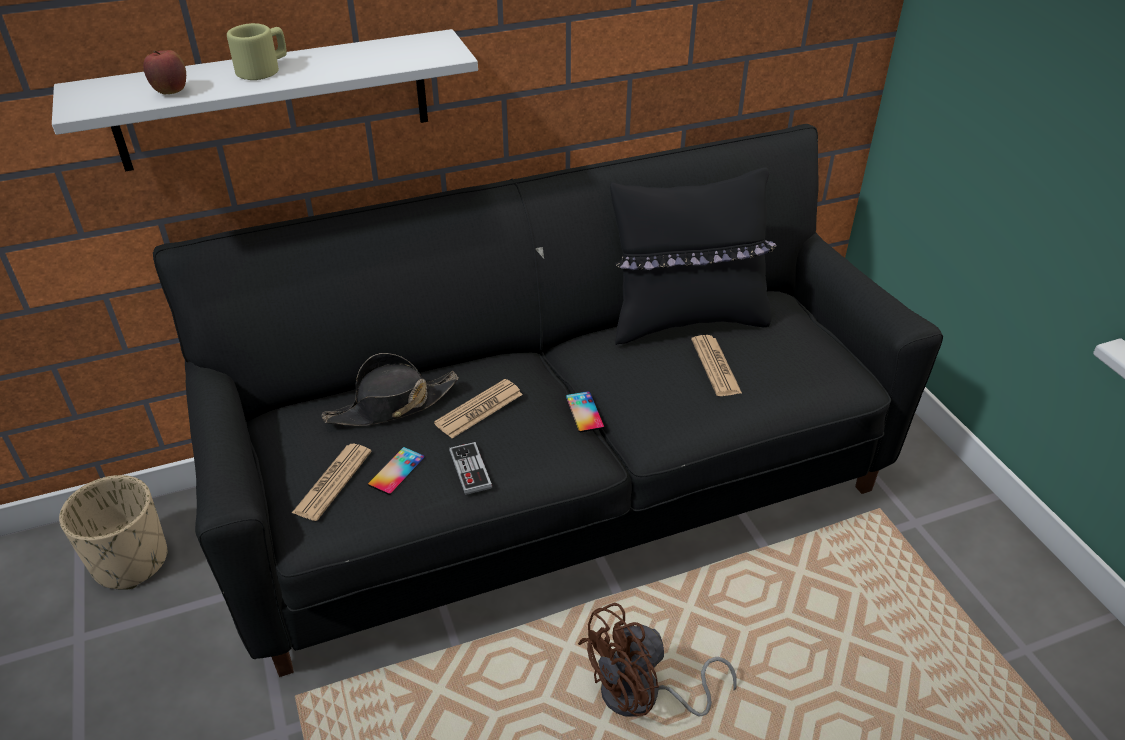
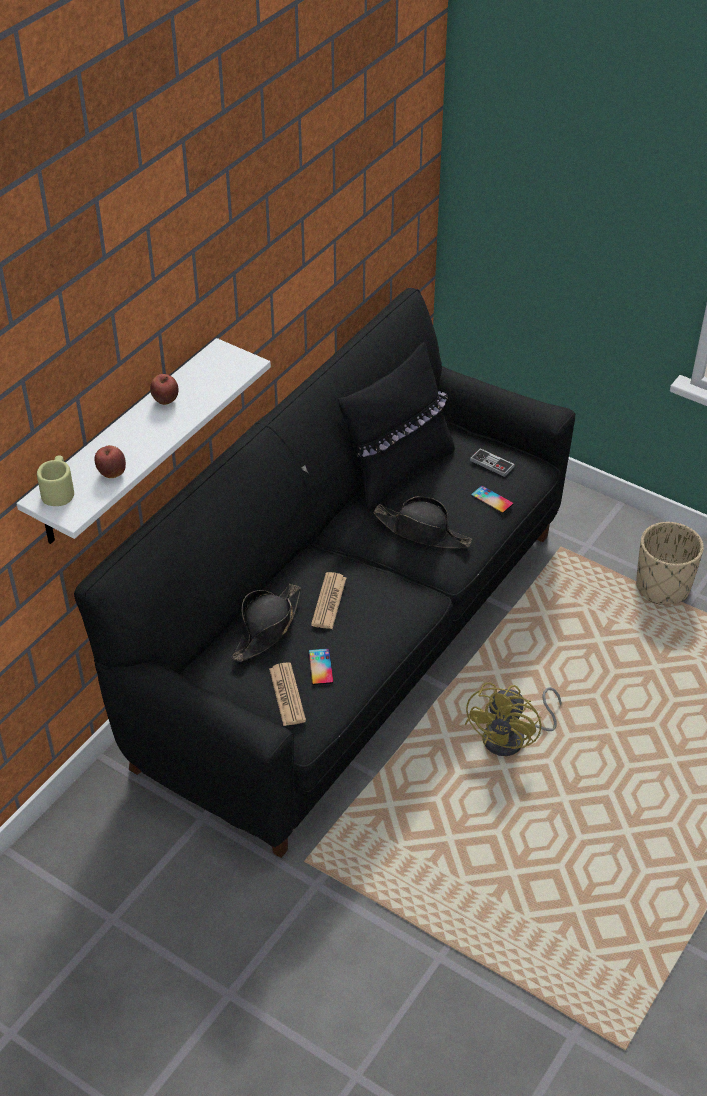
camera: 35 degrees left, 5 degrees up
(130, 561) = (88, 854): beige planter -> beige planter (662, 586)
(264, 69) = (143, 428): beige mug -> beige mug (59, 490)
(321, 57) = (165, 401): none -> apple
(470, 469) = (365, 642): game controller -> game controller (492, 464)
(584, 412) = (393, 570): phone -> phone (492, 499)
(643, 696) = (512, 738): brown fan -> yellow fan
(653, 387) = (422, 532): none -> black hat
(715, 366) = (448, 498): newspaper -> none

